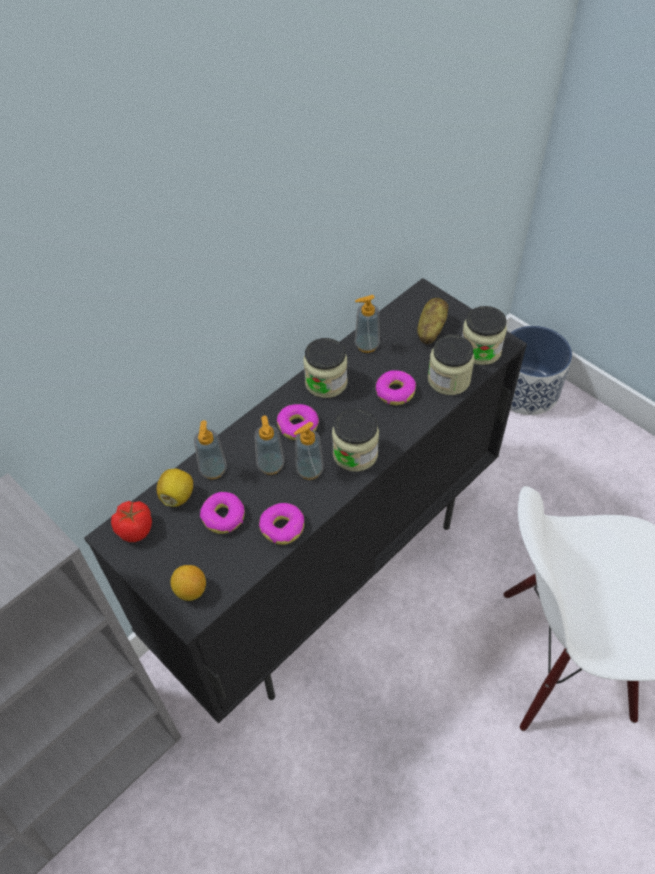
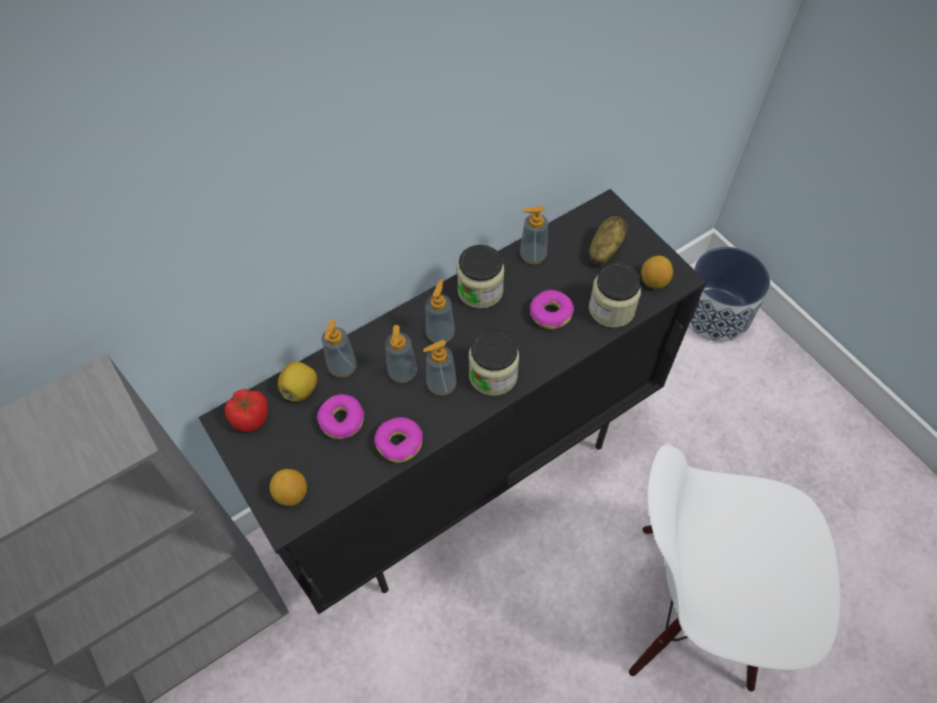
camera: 10 degrees right, 5 degrees up
(298, 426) = (440, 334): donut -> soap dispenser
(480, 350) = (653, 281): jar -> lemon

